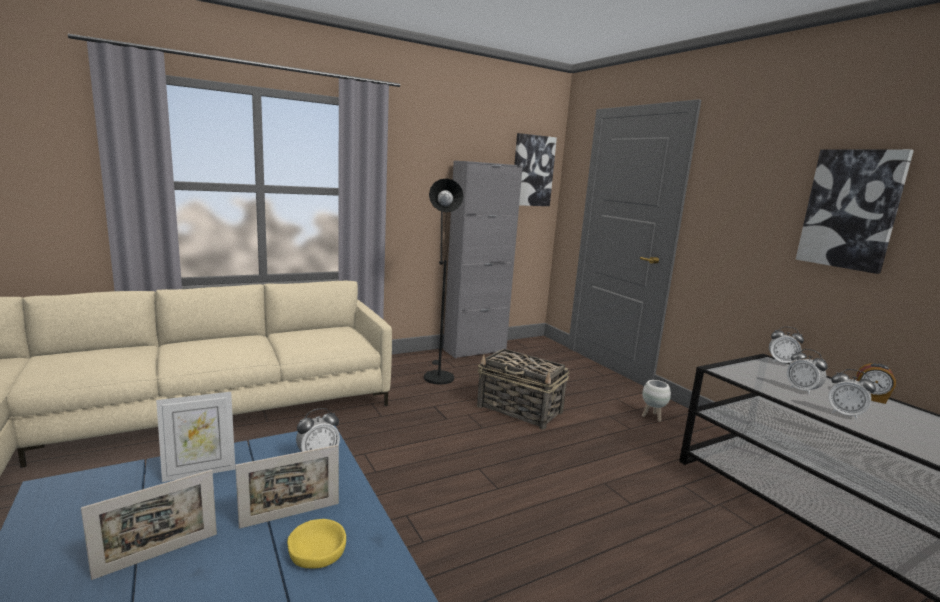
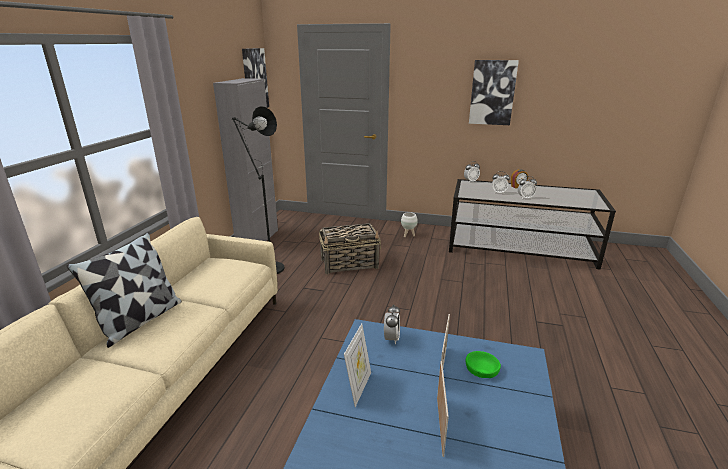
camera: 45 degrees left, 10 degrees up
(216, 340) = (140, 320): none -> pillow
(317, 551) = (482, 368): yellow bowl -> green bowl

